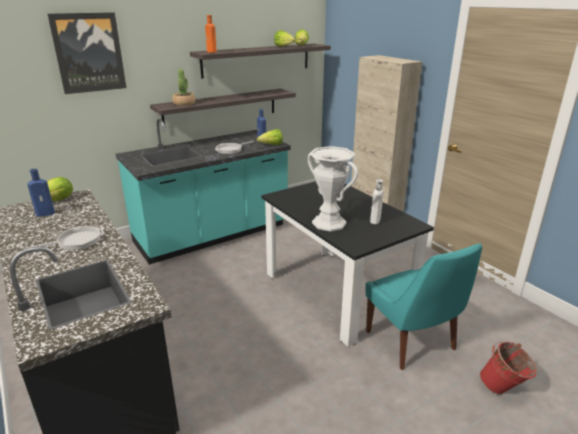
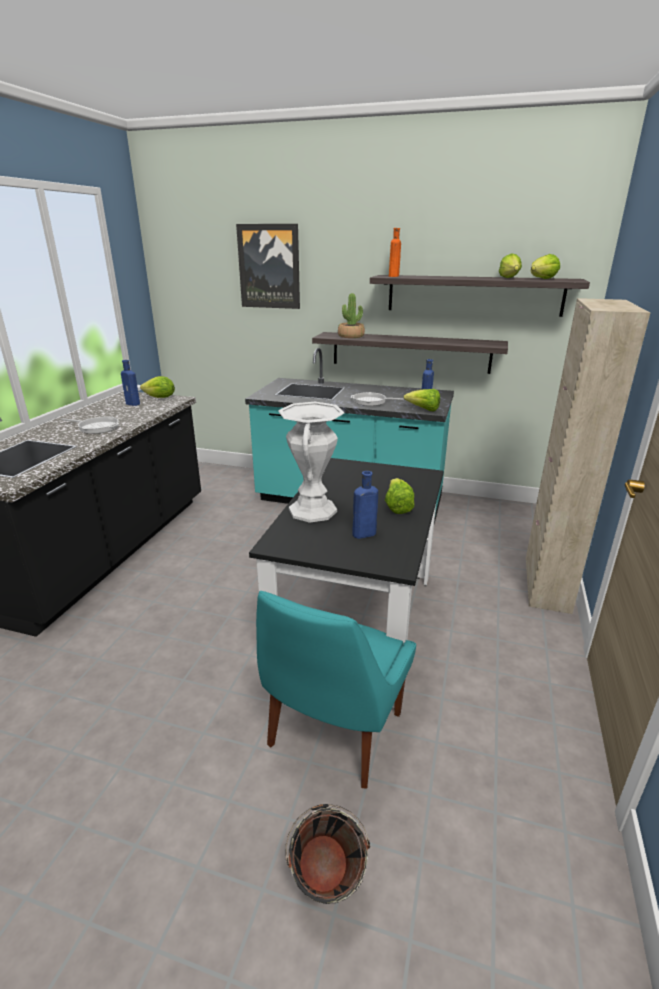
camera: 50 degrees right, 0 degrees up
(357, 202) = (397, 507): none -> lettuce
(375, 221) = (362, 534): white bottle -> blue bottle
(503, 389) = (326, 890): red bucket -> black bucket

